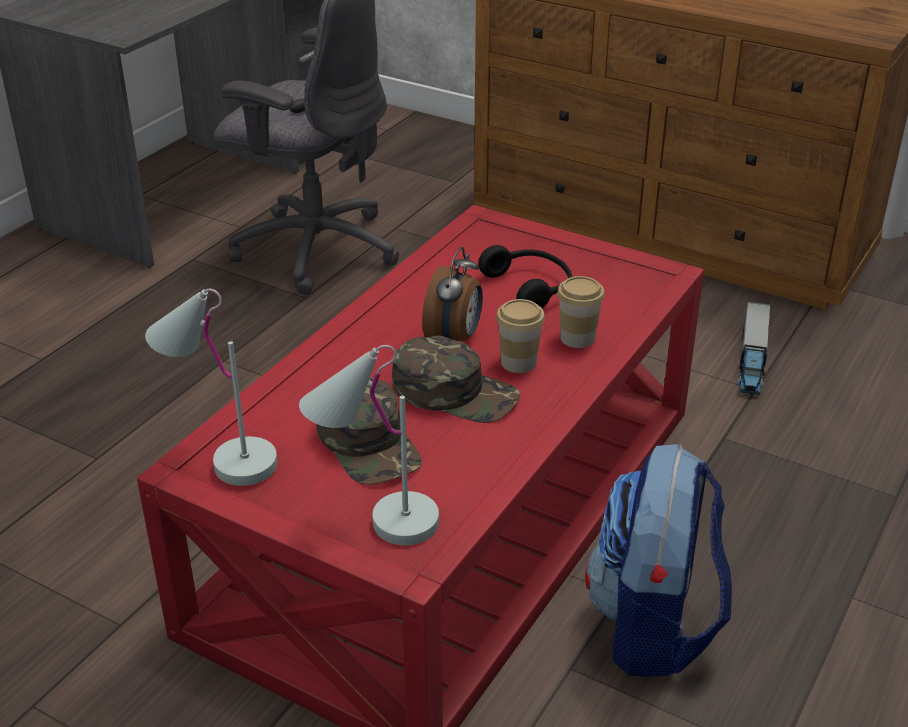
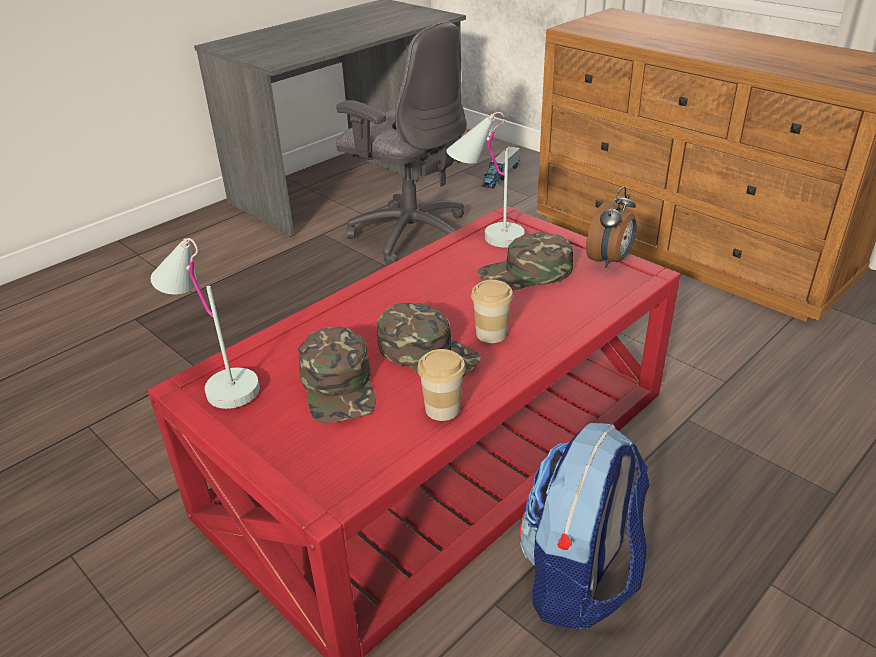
camera: 15 degrees right, 0 degrees up
(374, 522) = (312, 456): white table lamp -> white table lamp (486, 236)
(454, 338) = (446, 308): alarm clock -> alarm clock (610, 260)
(530, 287) = (526, 273): black headphones -> green cap
(577, 338) = (549, 319): cup -> cup (442, 409)
(751, 361) = (729, 358): toy truck -> toy truck (500, 176)

